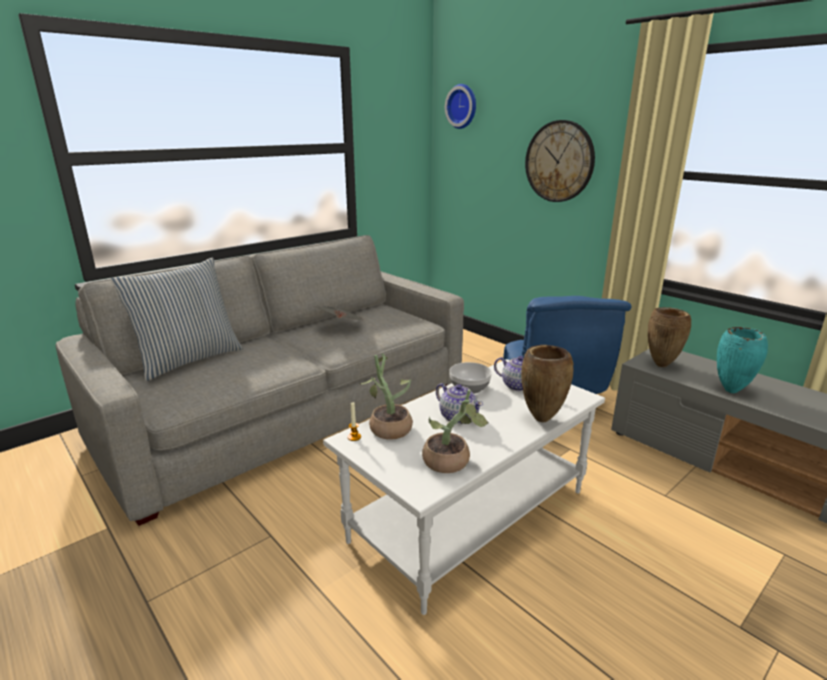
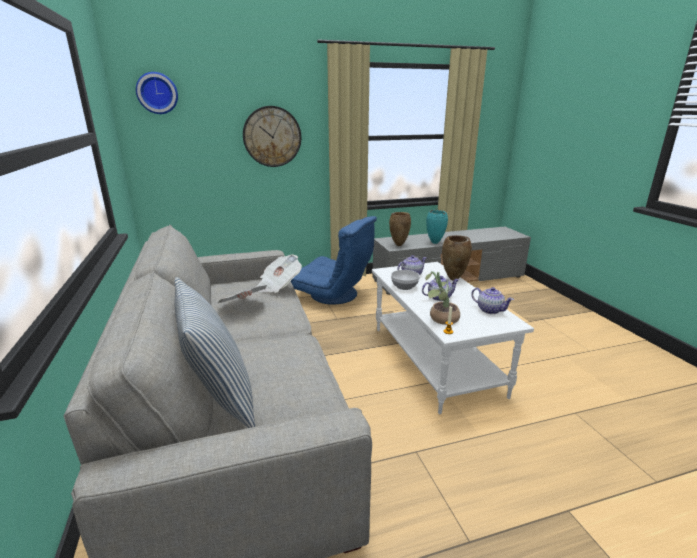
camera: 65 degrees left, 0 degrees up
(404, 328) = (278, 285): none -> newspaper
(451, 463) = (489, 310): potted plant -> teapot

